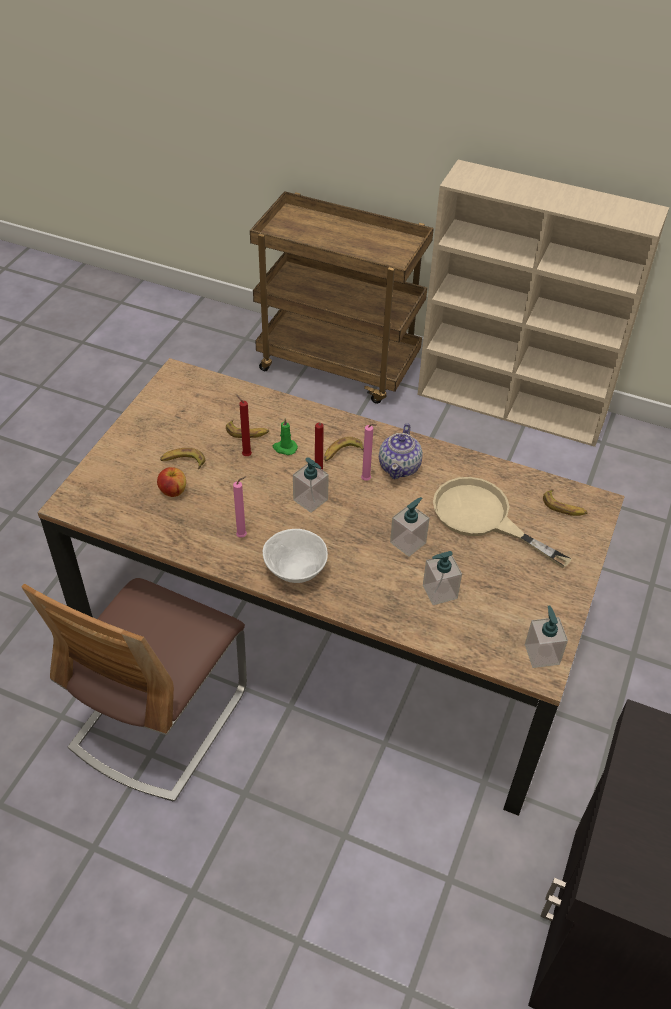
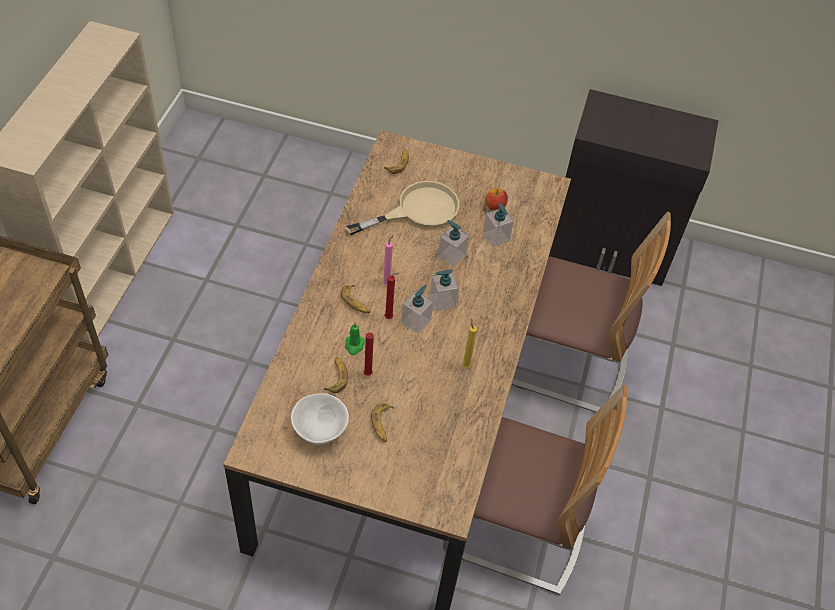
camera: 100 degrees left, 5 degrees up
(173, 491) = (422, 426): apple -> apple (495, 207)
(243, 536) = (465, 365): pink candle -> yellow candle
(295, 573) = (497, 326): white bowl -> white bowl (321, 431)
(383, 819) = (564, 362): none -> chair
(400, 466) = (367, 262): teapot -> none
(483, 518) = (417, 210): beige frying pan -> beige frying pan turned 150 degrees counterclockwise
(541, 654) = (537, 184): soap dispenser -> soap dispenser (442, 301)

